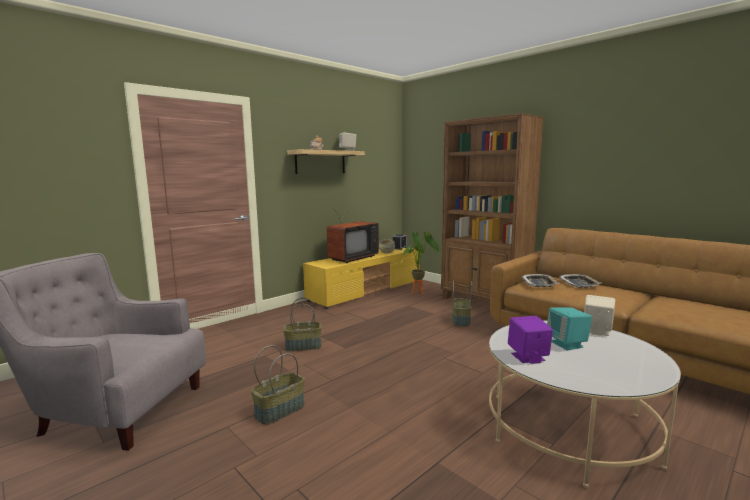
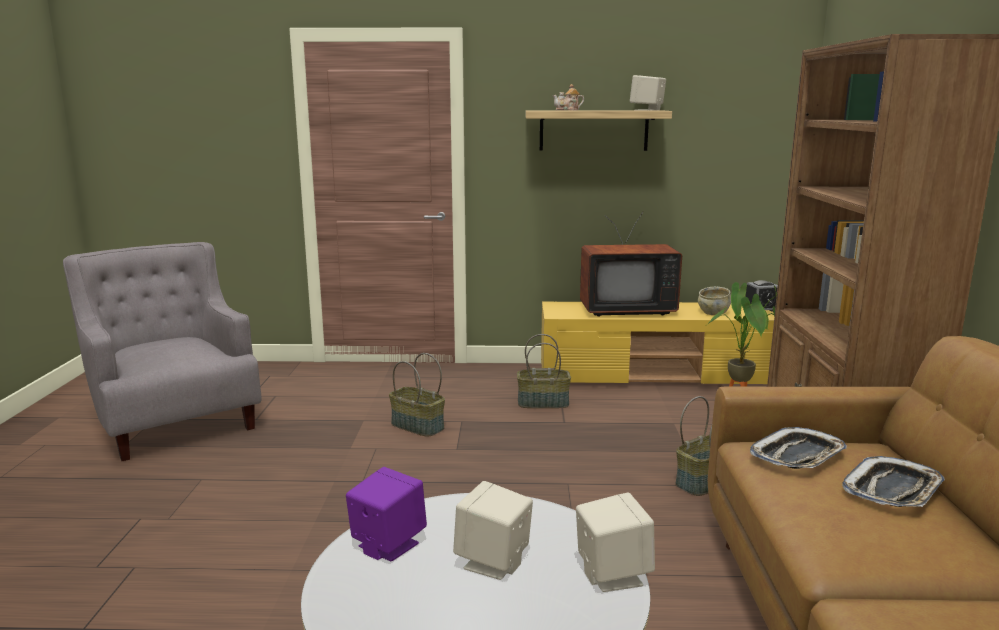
camera: 45 degrees right, 5 degrees up
(280, 410) = (260, 487): basket -> basket (543, 402)
(567, 344) = (493, 562): turquoise speaker -> beige speaker

